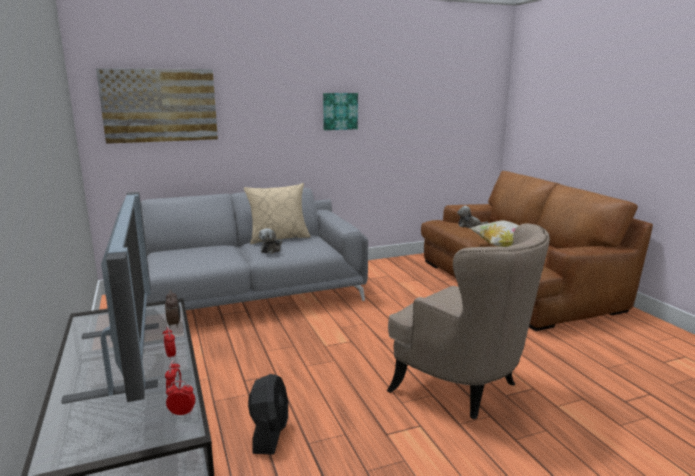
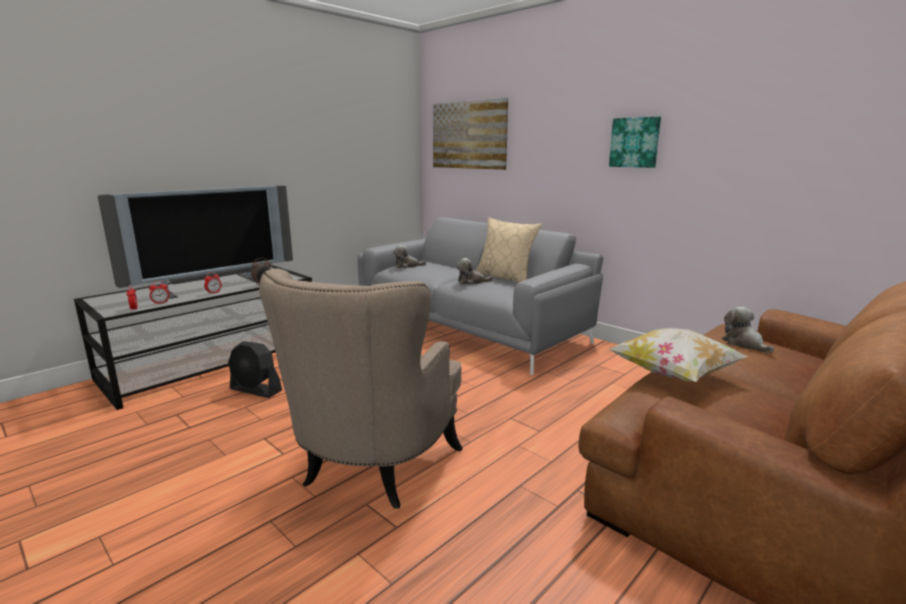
camera: 65 degrees right, 0 degrees up
(168, 260) = (407, 266): none -> plush toy
(270, 433) = (256, 390): black fan -> black fan turned 45 degrees clockwise

